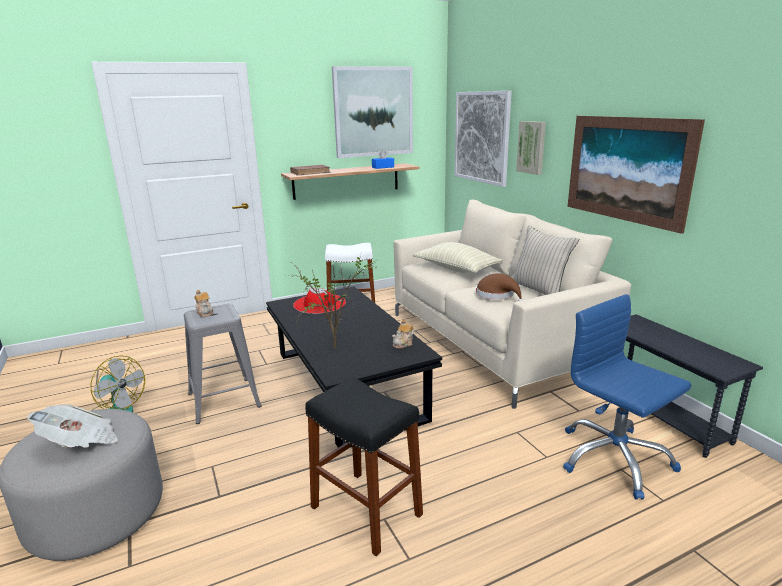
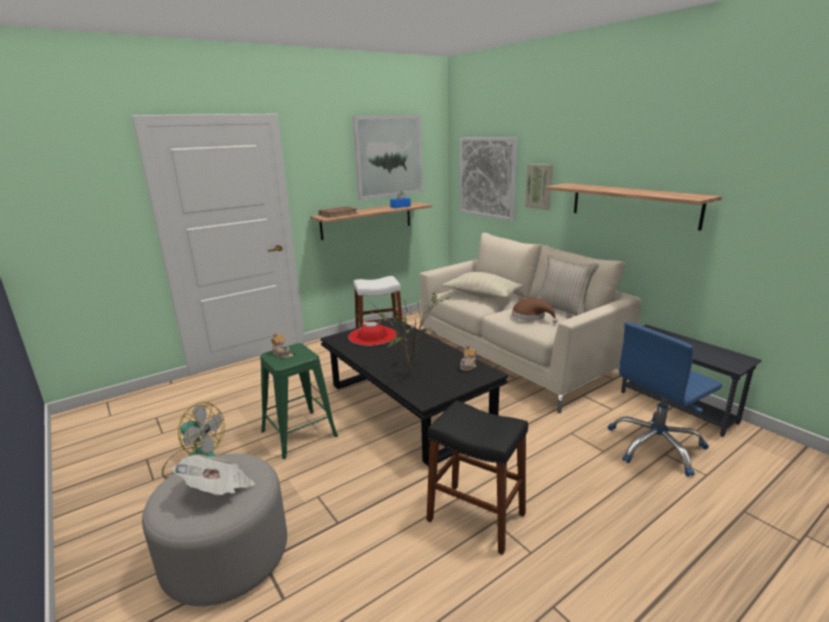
camera: 10 degrees left, 0 degrees up
(224, 400) = (299, 433): grey stool -> green stool
(614, 459) = (656, 446): blue office chair -> blue office chair turned 75 degrees counterclockwise
(626, 169) = (633, 204): picture -> shelf

